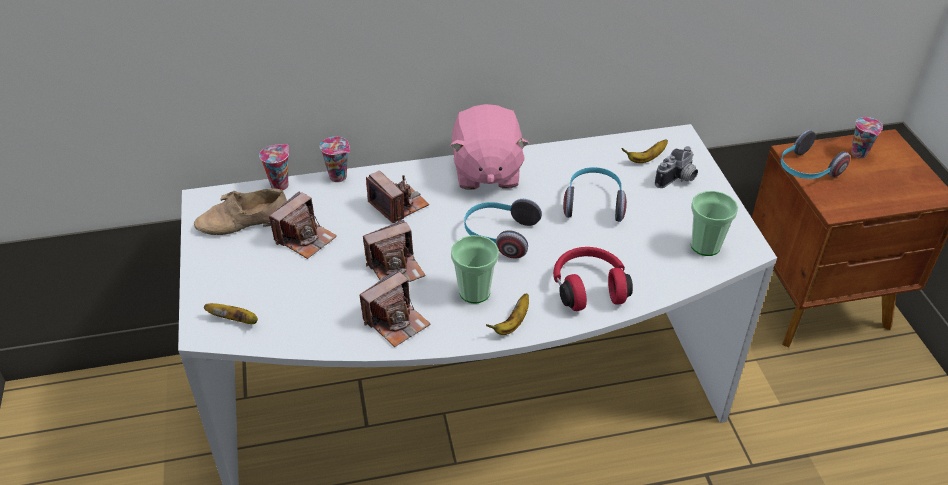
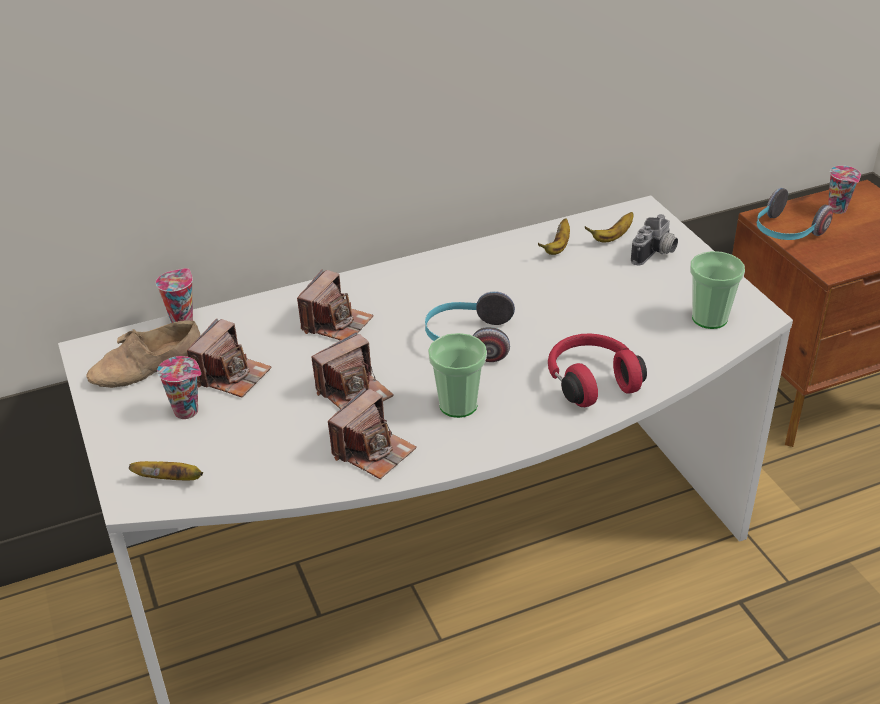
camera: 10 degrees left, 5 degrees down
(339, 177) = (254, 302): cup -> cup (188, 411)
(398, 205) = (336, 323): camera -> camera turned 75 degrees clockwise
(486, 172) = (431, 274): pink plush toy -> none
(512, 324) = (514, 433): banana -> banana (557, 247)
(593, 203) = (567, 291): headphones -> none

